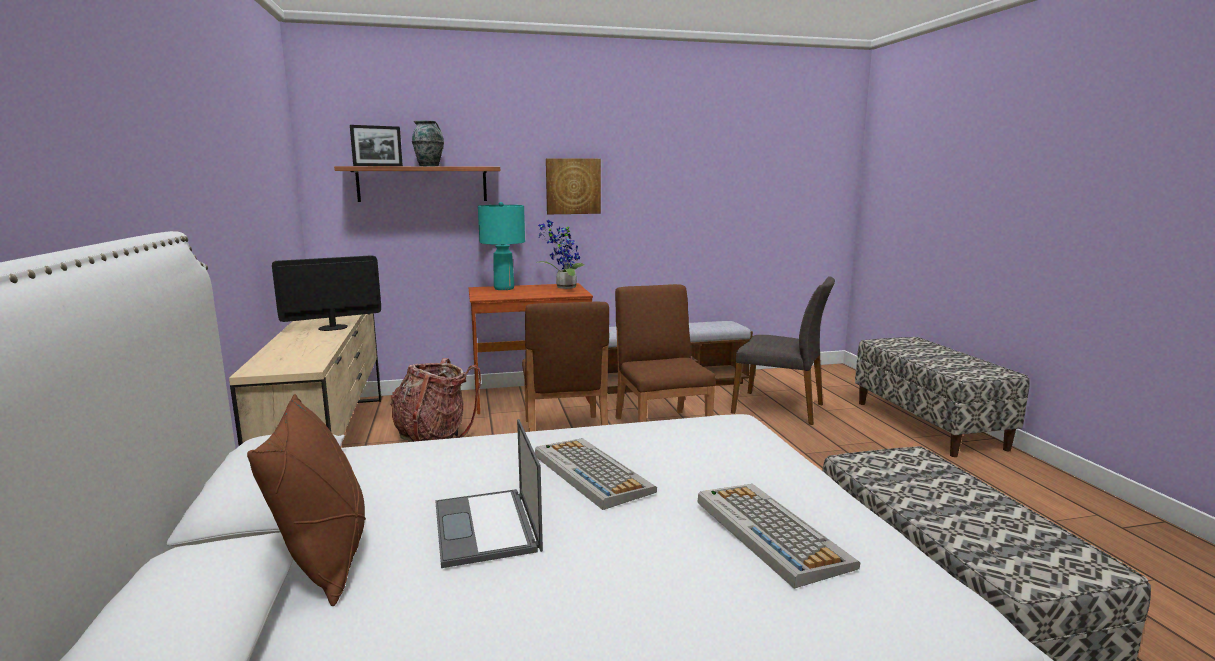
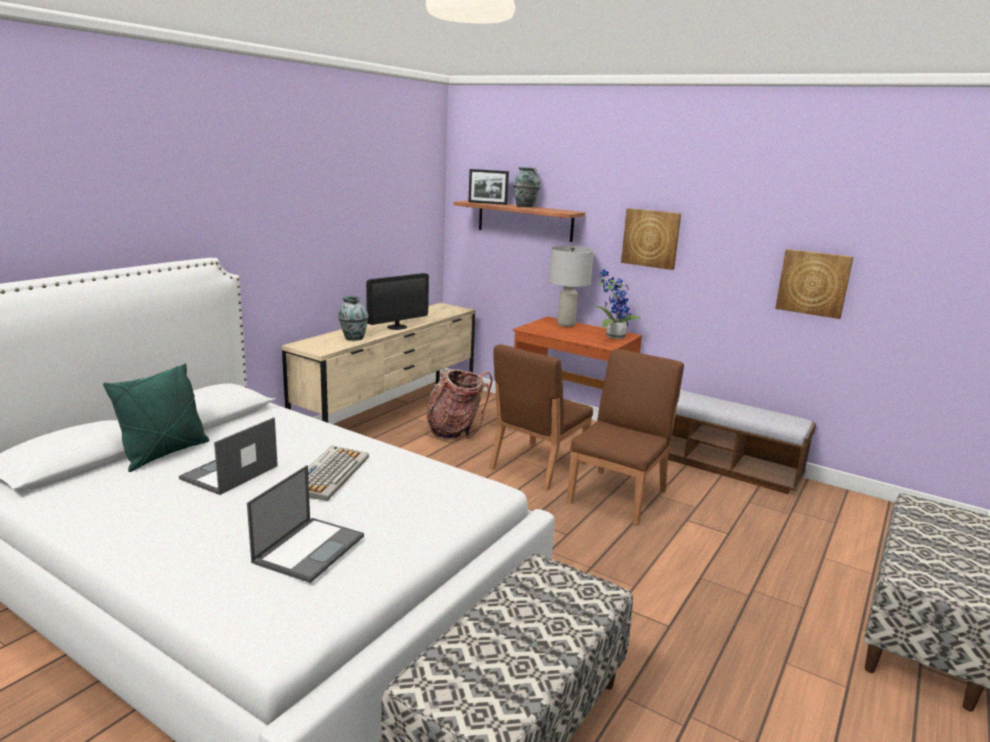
camera: 45 degrees right, 5 degrees up
(311, 347) = (354, 338): none -> vase
(327, 559) = (164, 454): brown pillow -> green pillow
(333, 327) = (397, 327): monitor -> monitor turned 120 degrees clockwise
(503, 288) = (566, 324): turquoise table lamp -> grey table lamp
(716, 206) = (813, 283): none -> picture
(768, 532) = (309, 548): keyboard -> laptop
(779, 408) = (772, 532): grey chair -> none

